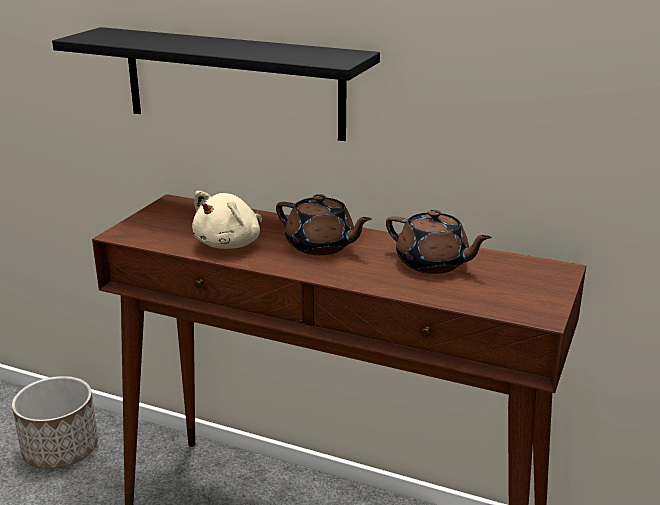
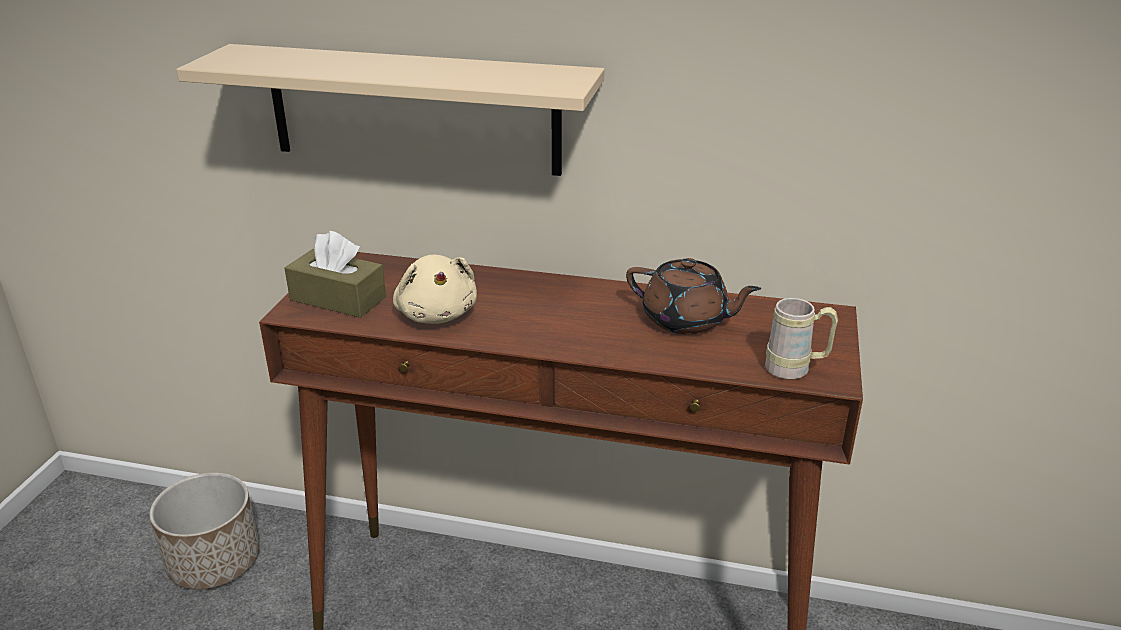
camera: 10 degrees left, 5 degrees up
(157, 228) = (338, 299): none -> brown tissue box
(230, 244) = (437, 314): beige plush toy -> beige plush toy turned 45 degrees counterclockwise
(233, 83) = (413, 110): black shelf -> beige shelf
(321, 246) = (547, 308): brown teapot -> none
(513, 307) = (796, 370): none -> beige mug

